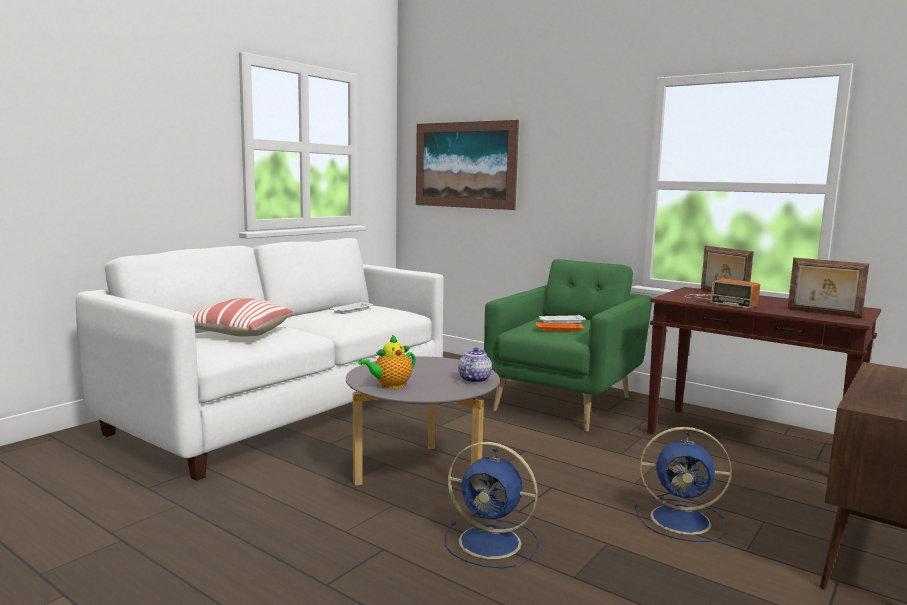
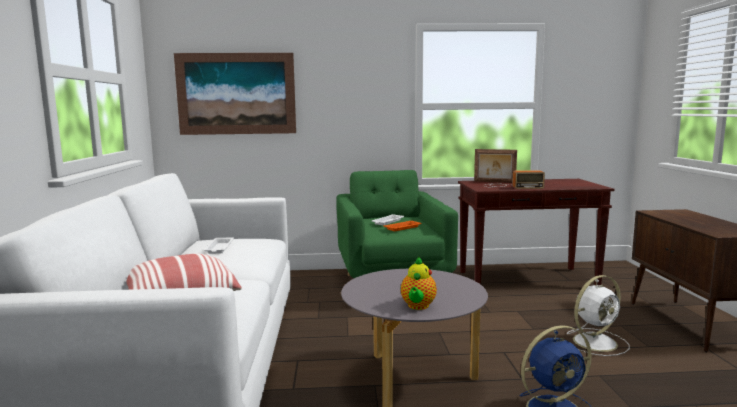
camera: 40 degrees left, 0 degrees up
(474, 379) = (451, 281): teapot -> none
(683, 520) = (596, 342): blue fan -> white fan
(823, 313) = (574, 185): picture frame -> none

